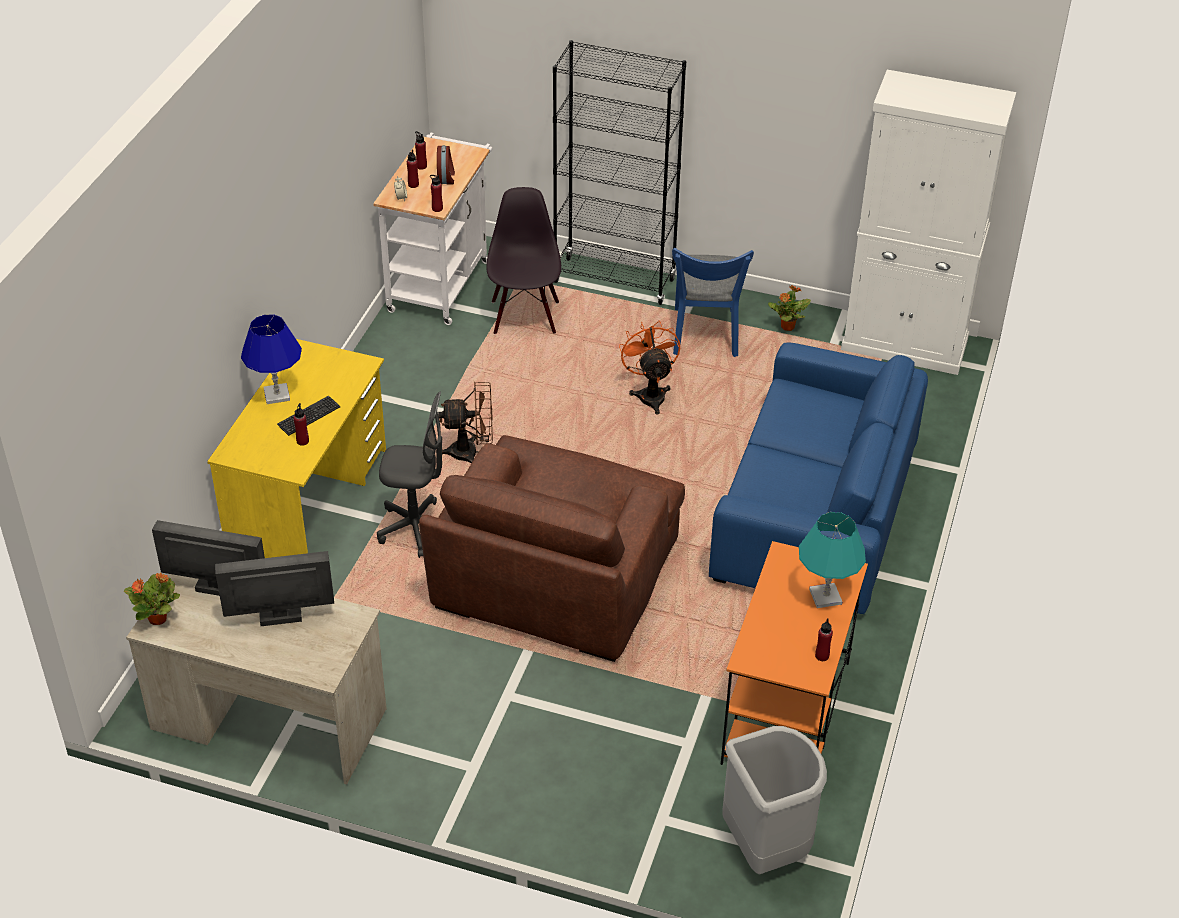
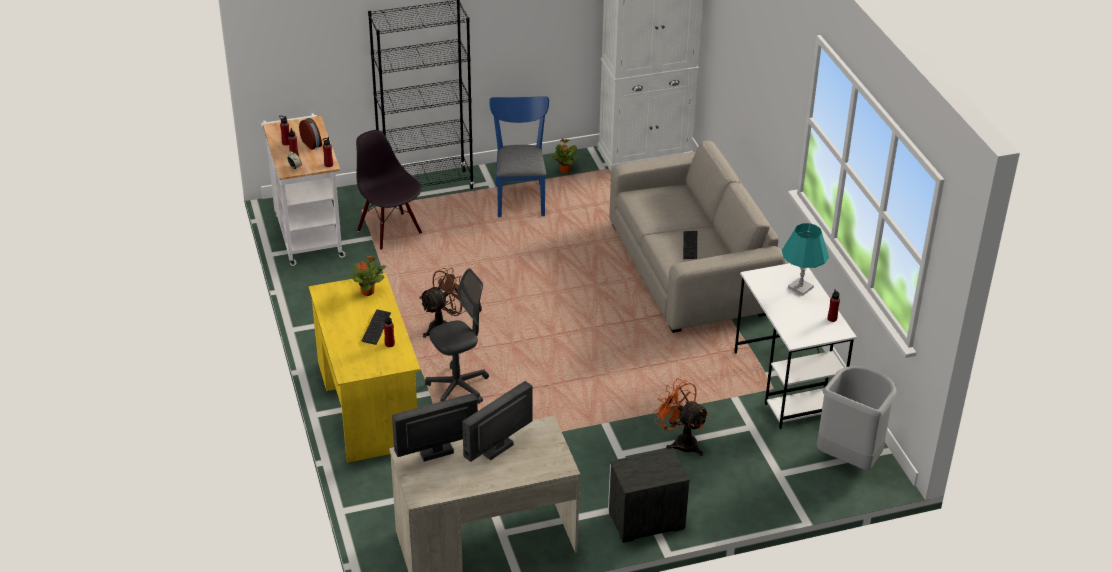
camera: 35 degrees left, 5 degrees down
(158, 618) = (418, 488): potted plant -> potted plant (368, 292)
(277, 395) = (338, 324): blue table lamp -> none
(455, 788) = (645, 520): none -> nightstand
(555, 576) = (576, 374): brown armchair -> none
(650, 394) = (522, 244): orange fan -> orange fan (680, 442)
(705, 336) = (520, 196): blue chair -> blue chair turned 150 degrees counterclockwise
(786, 713) = (787, 384): orange desk -> white desk
(789, 481) = (690, 246): none -> keyboard
(815, 512) = (690, 268): blue sofa -> beige sofa

